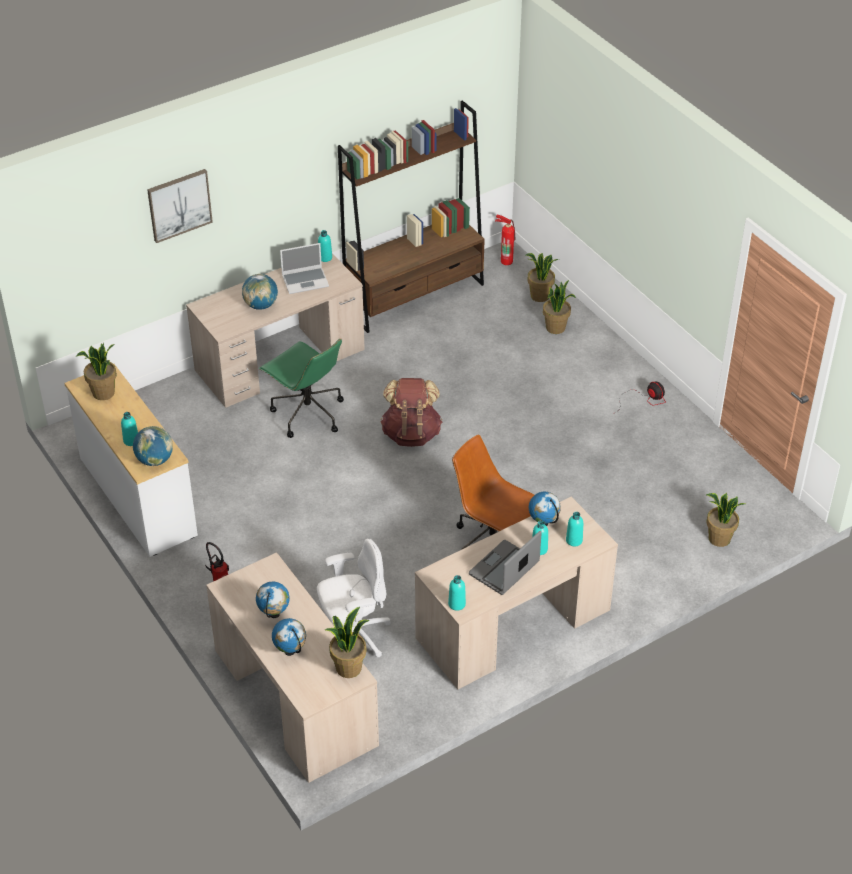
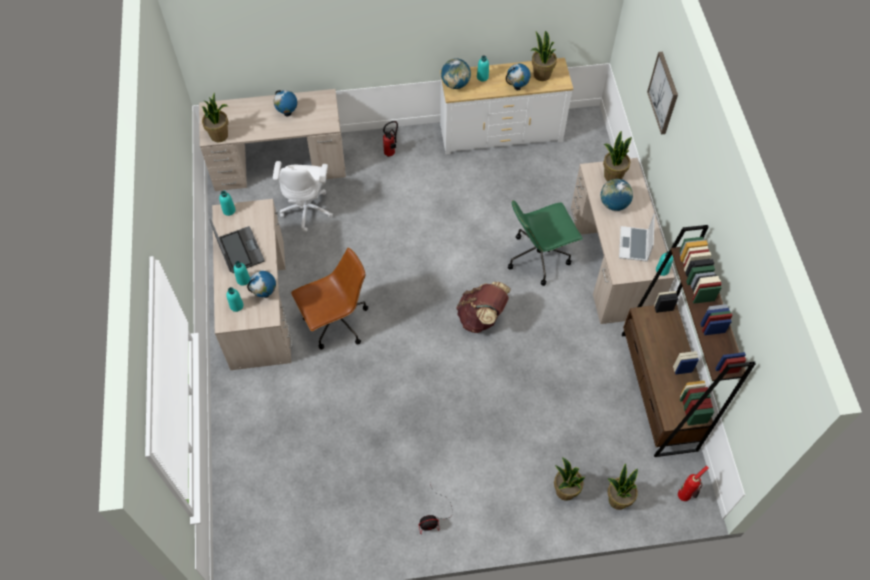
camera: 115 degrees right, 15 degrees up
(290, 651) = (252, 112): globe -> globe (517, 87)
(719, 539) = (246, 487): potted plant -> potted plant (612, 176)

